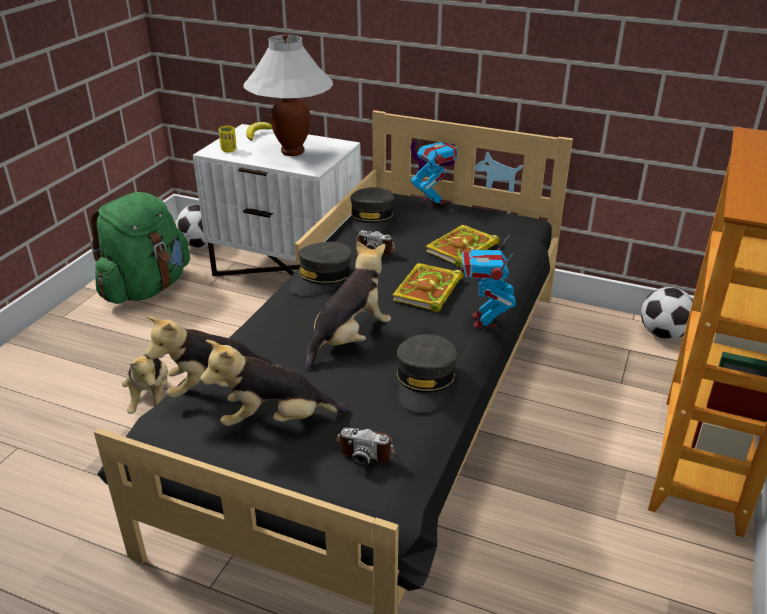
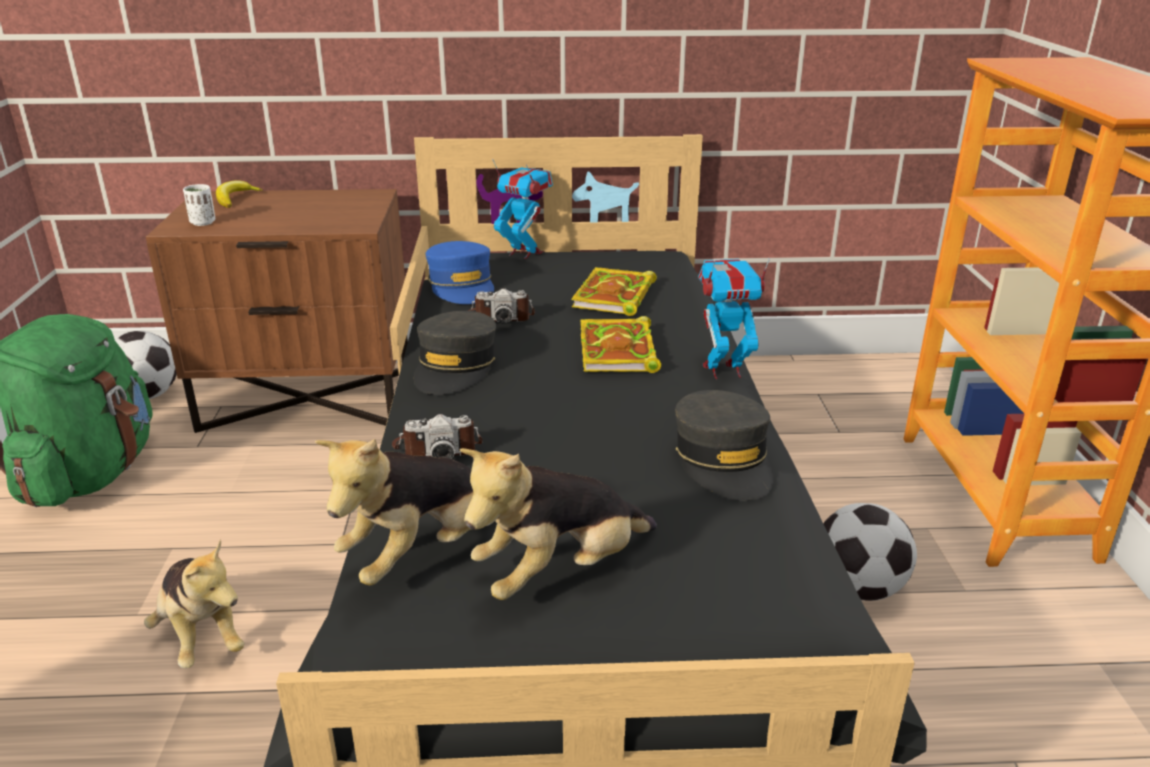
camera: 25 degrees left, 5 degrees down
(229, 150) = (203, 223): yellow cup -> white cup
(287, 269) = (310, 398): white nightstand -> brown nightstand
(292, 151) = (307, 211): white table lamp -> none
(349, 339) = (567, 433): plush toy -> none
(366, 448) = (729, 569): camera -> camera (437, 448)
(371, 220) = (462, 286): grey cap -> blue cap
(484, 321) = (723, 370): toy robot -> toy robot turned 105 degrees clockwise
(663, 334) = (839, 369): football -> football (858, 588)

